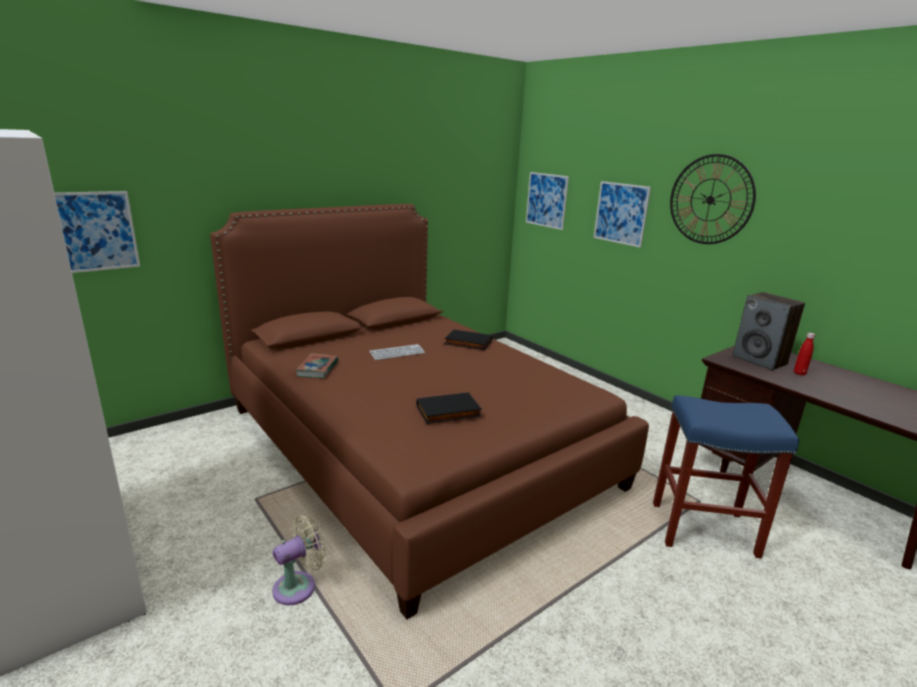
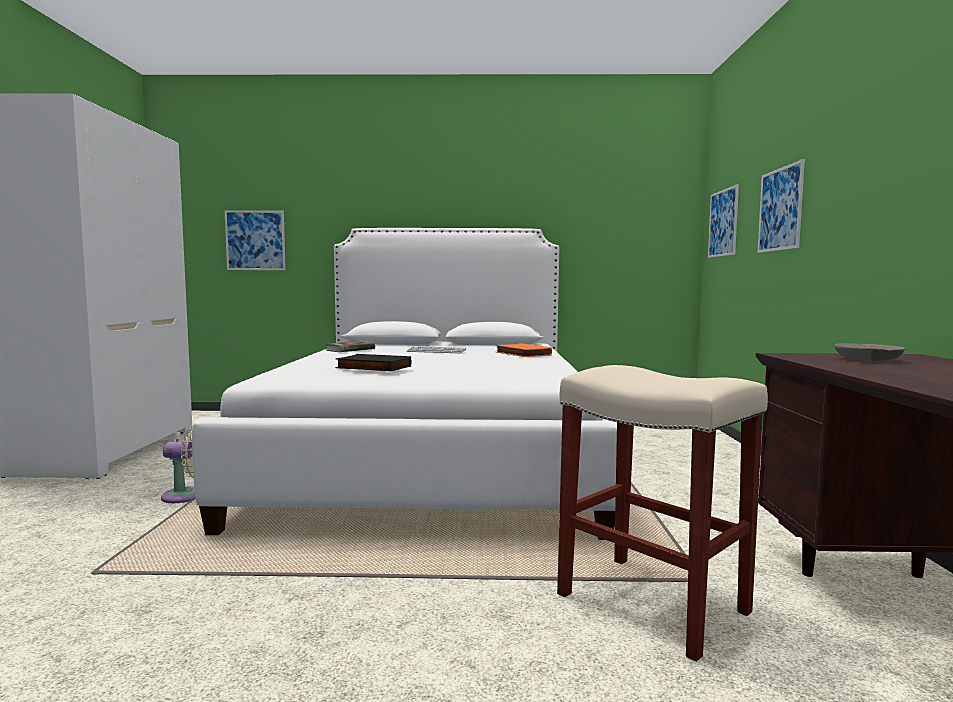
camera: 40 degrees right, 15 degrees down
(413, 446) = (432, 456): brown bed -> white bed
(467, 343) = (521, 354): black book -> orange book
(702, 529) = (649, 602): blue stool -> beige stool
(710, 200) = (862, 145): wall clock -> none
(760, 360) = (868, 360): speaker -> grey bowl
(799, 373) = (916, 369): red bottle -> none

